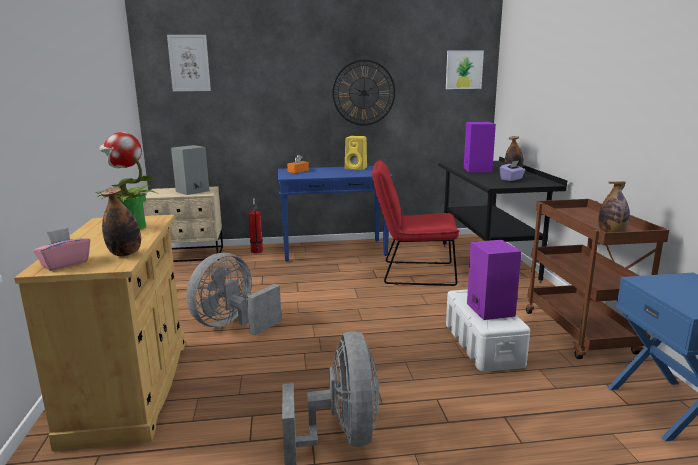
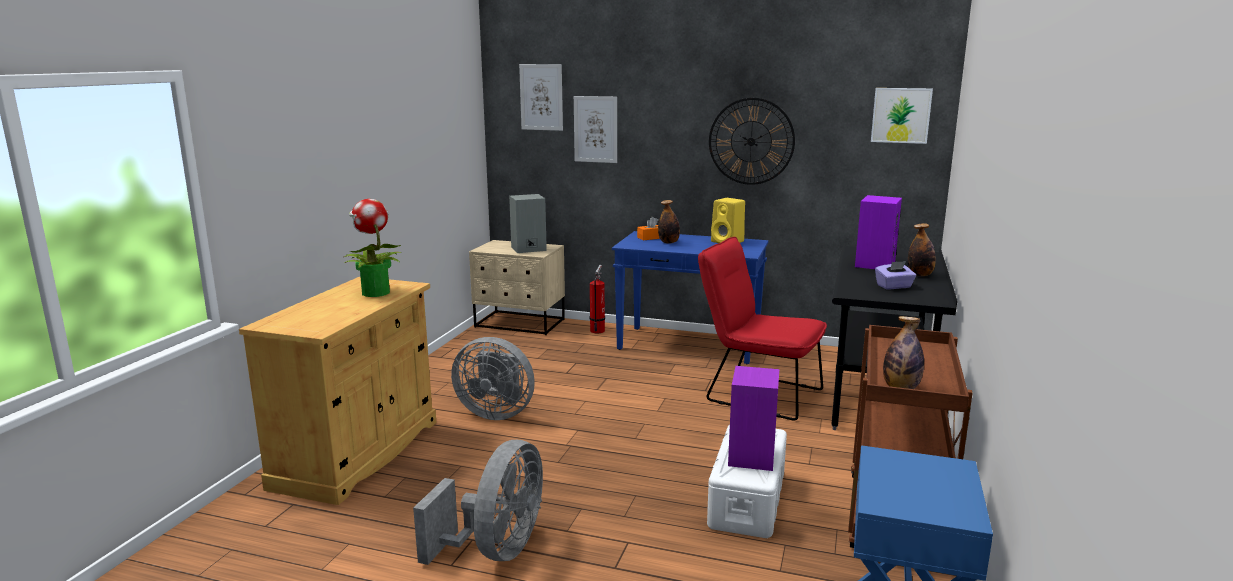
camera: 25 degrees right, 0 degrees up
(65, 264) = (284, 323): pink tissue box -> none
(125, 254) = (337, 321): bottle -> bottle (668, 242)
(232, 325) = (496, 413): grey fan -> grey fan turned 135 degrees counterclockwise
(239, 88) = (595, 129): none -> picture

